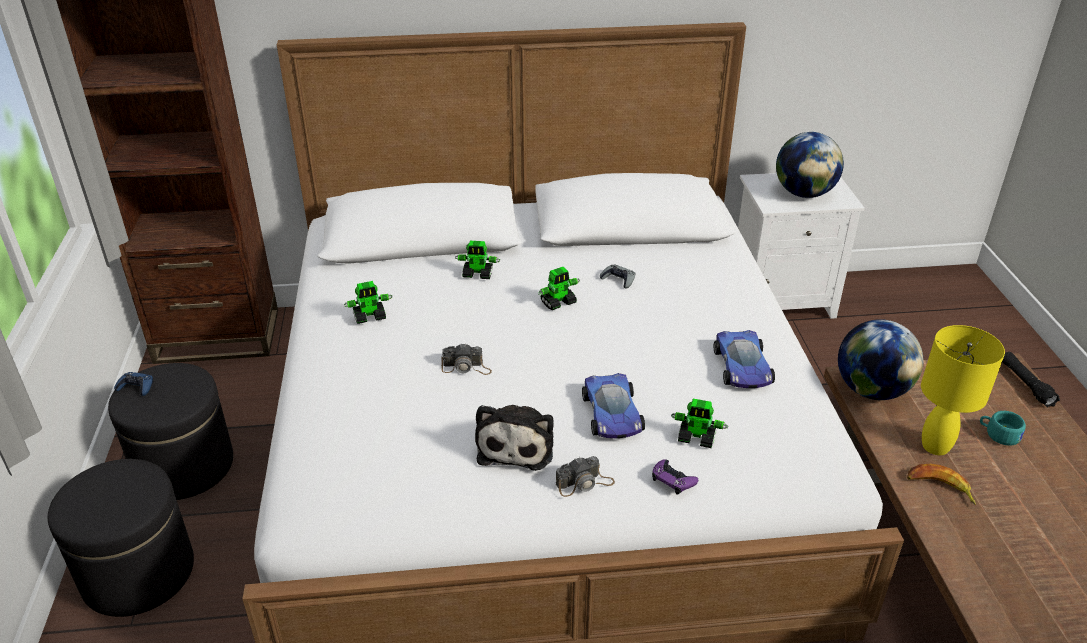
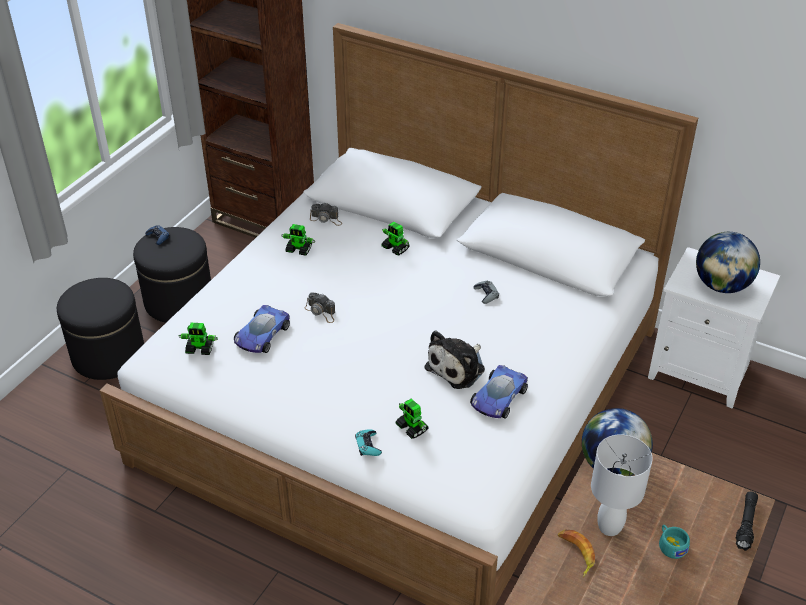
camera: 35 degrees right, 5 degrees up
(516, 444) = (300, 376): plush toy -> plush toy (458, 367)
(558, 302) = (426, 293): toy robot -> toy robot (200, 349)
(584, 483) = (314, 420): camera -> camera (326, 219)
(612, 414) = (376, 386): toy car -> toy car (261, 335)
(673, 480) = (368, 445): purple game controller -> turquoise game controller
(935, 447) = (608, 527): yellow table lamp -> white table lamp

